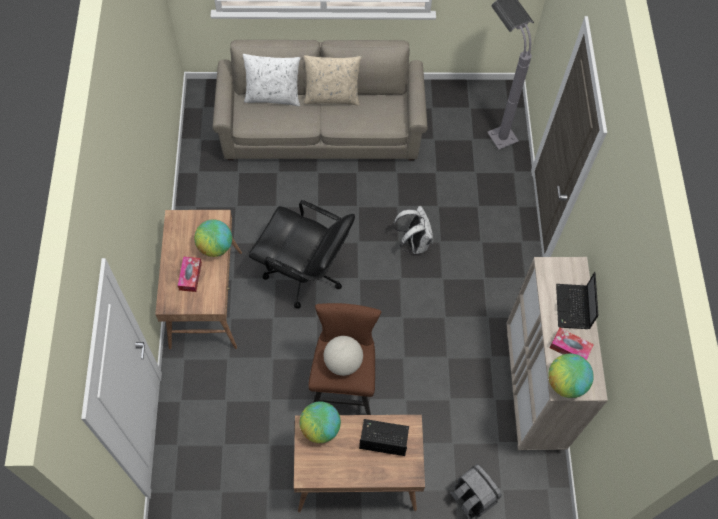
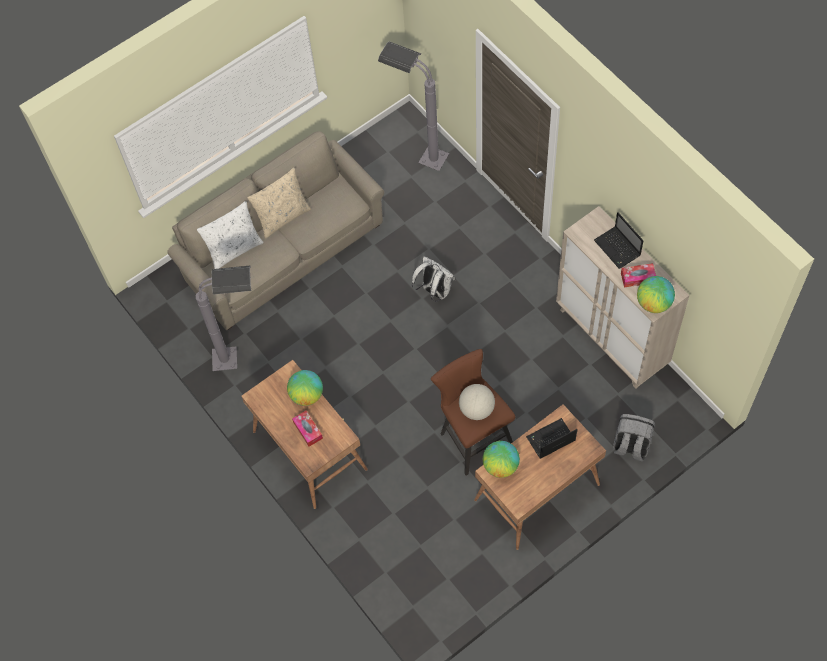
camera: 30 degrees left, 0 degrees up
(220, 189) = (242, 357): none -> grey floor lamp
(304, 273) = (370, 375): black office chair -> none

